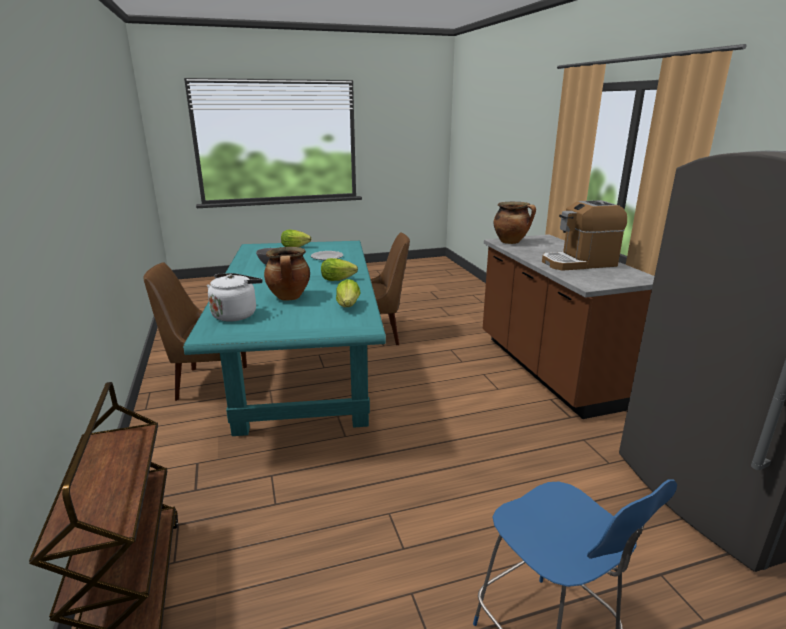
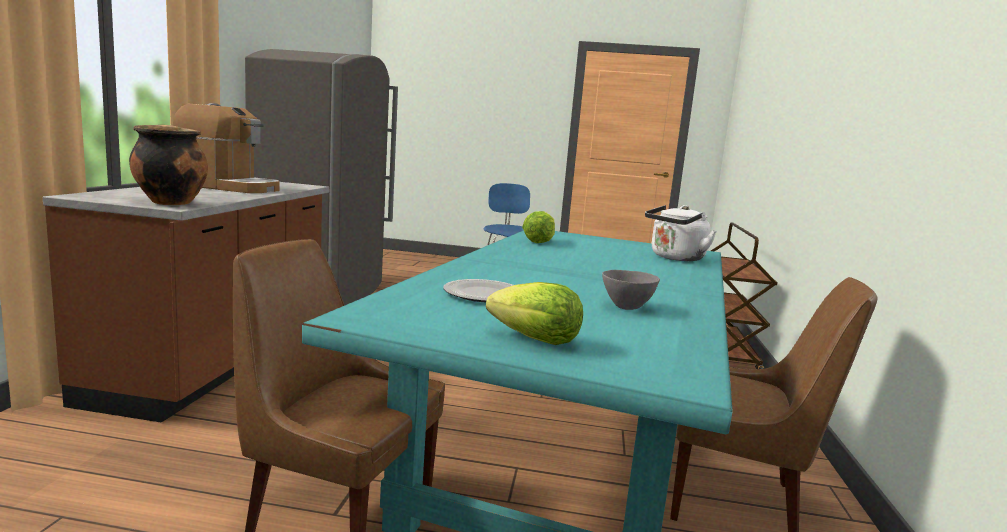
camera: 155 degrees left, 10 degrees down
(289, 297) = (605, 258): cooking pot -> none
(337, 279) = (518, 260): lettuce -> none

